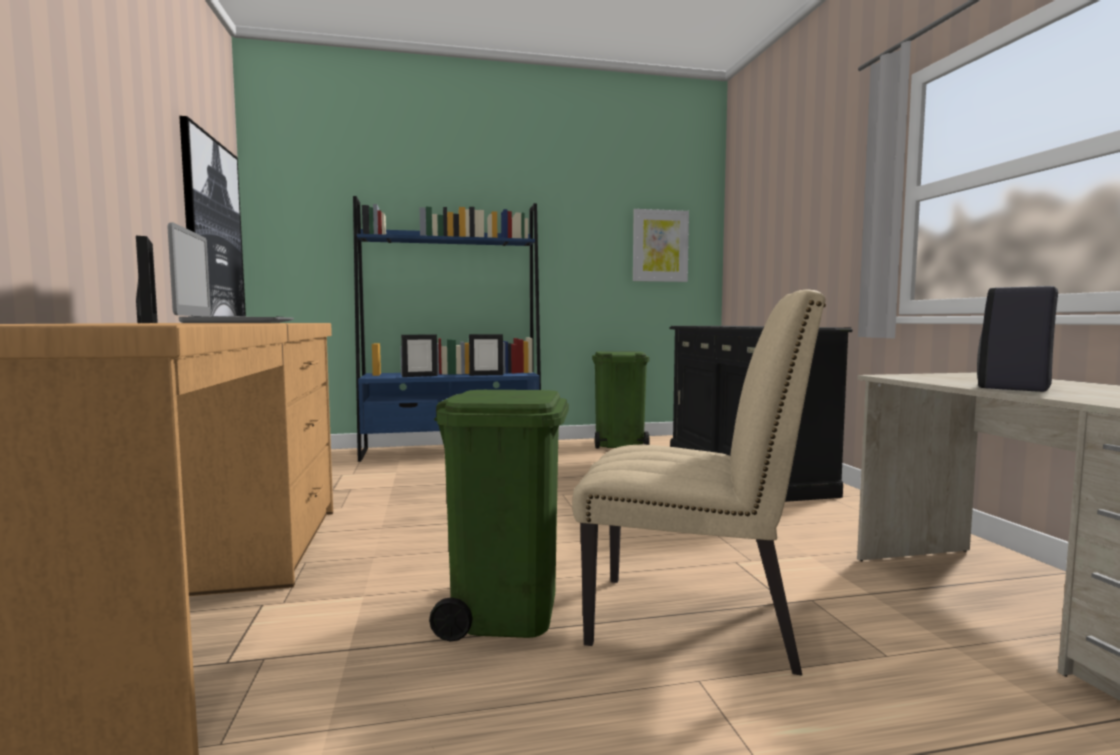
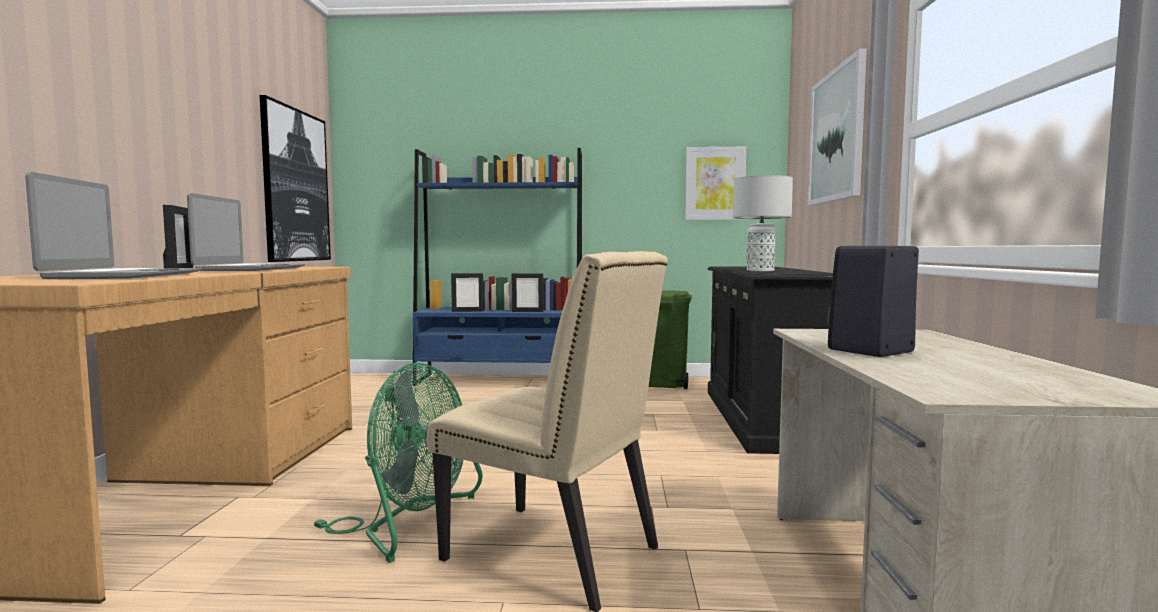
camera: 15 degrees right, 0 degrees up
(139, 323) = (125, 276): none -> laptop
(505, 610) = (406, 523): green trash can -> green fan
(754, 326) = (759, 270): none -> white table lamp
(802, 201) = (836, 136): none -> picture

